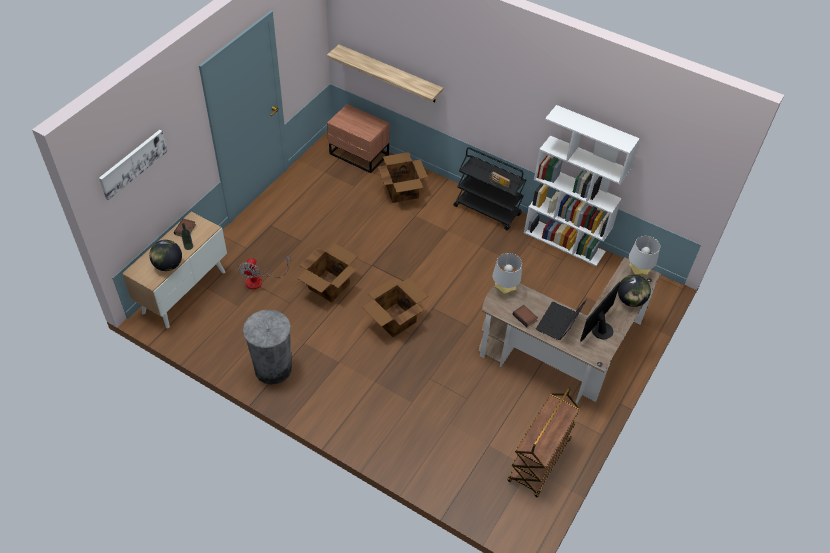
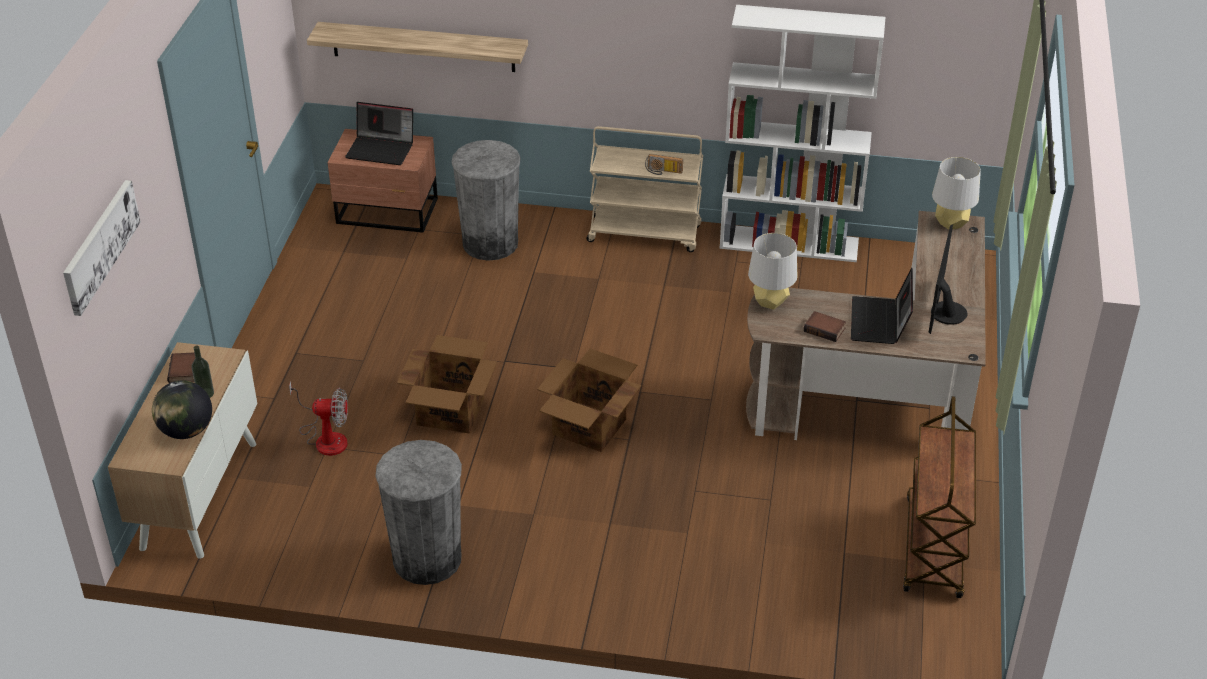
camera: 20 degrees left, 10 degrees down
(260, 280) = (325, 438): fan -> fan turned 75 degrees counterclockwise
(358, 122) = (382, 149): none -> laptop
(402, 190) = (490, 243): cardboard box -> grey trash can
(487, 210) = (645, 233): black cart -> beige cart
(630, 300) = (963, 263): globe -> none

